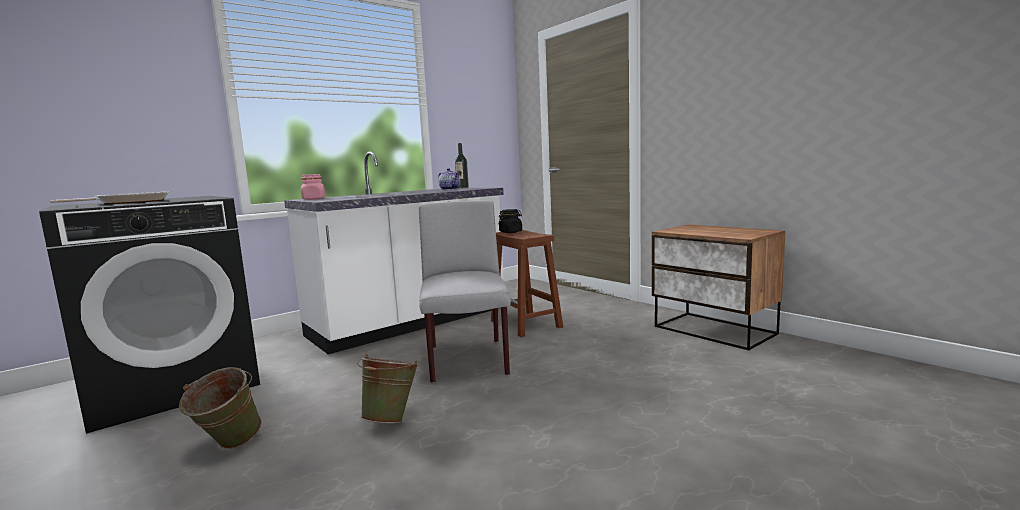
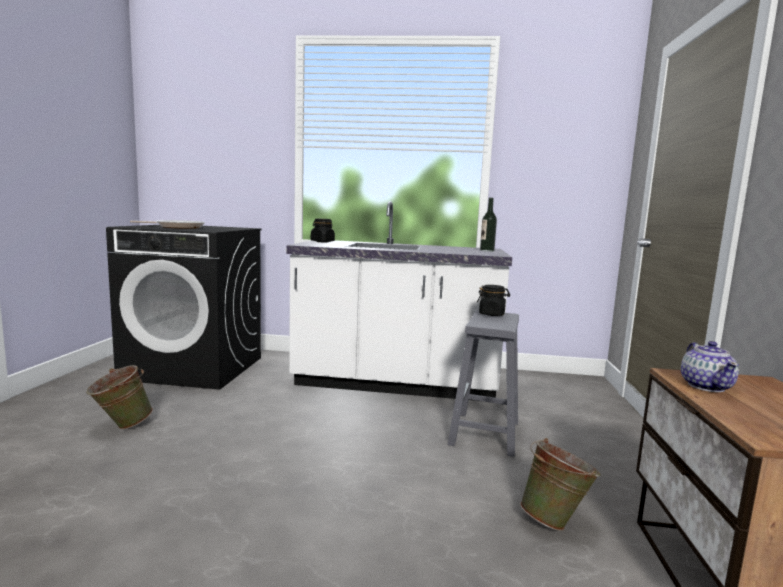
camera: 45 degrees right, 0 degrees up
(314, 199) = (322, 242): pink jar -> black jar
(392, 419) = (205, 464): green bucket -> green bucket (555, 520)
(449, 189) = (464, 250): teapot -> teapot (706, 386)
(468, 361) = (354, 444): grey chair -> none
(526, 324) = (485, 433): brown stool -> grey stool

